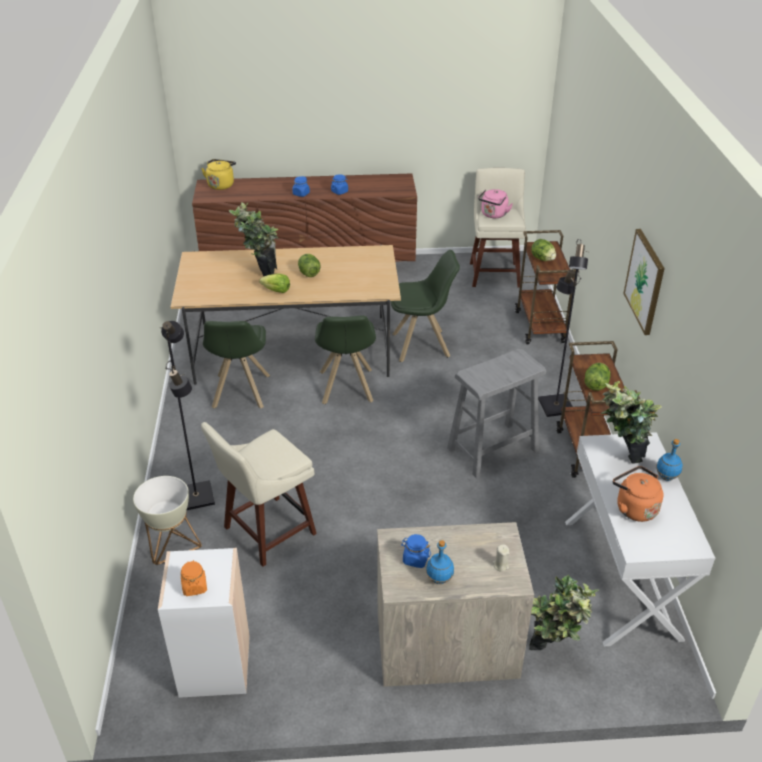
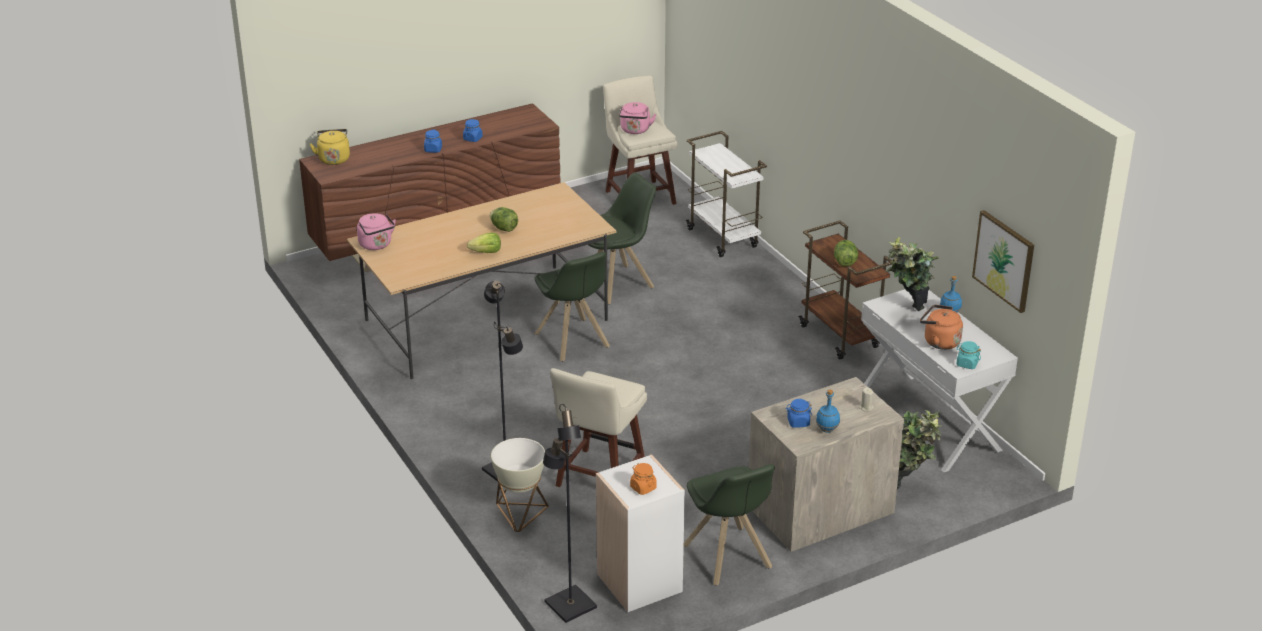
camera: 25 degrees left, 5 degrees down
(198, 263) = (376, 245): none -> pink kettle
(240, 391) = (467, 372): green chair -> green chair (728, 556)
(259, 274) = (453, 241): potted plant -> none
(492, 449) = (753, 357): grey stool -> none
(540, 329) = (723, 240): brown cart -> white cart
(542, 259) = (719, 163): lettuce -> none
(556, 406) = (785, 305): black floor lamp -> black floor lamp (570, 604)
(645, 281) = (870, 154): picture -> picture (1004, 260)
(649, 547) = (967, 364): none -> turquoise jar

